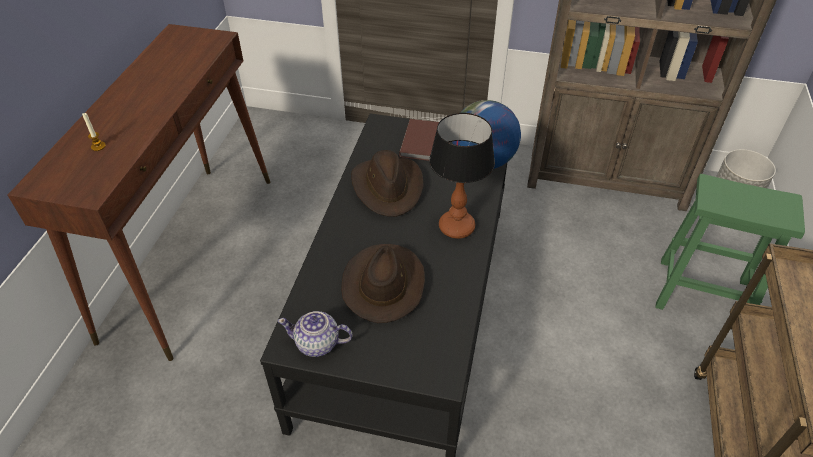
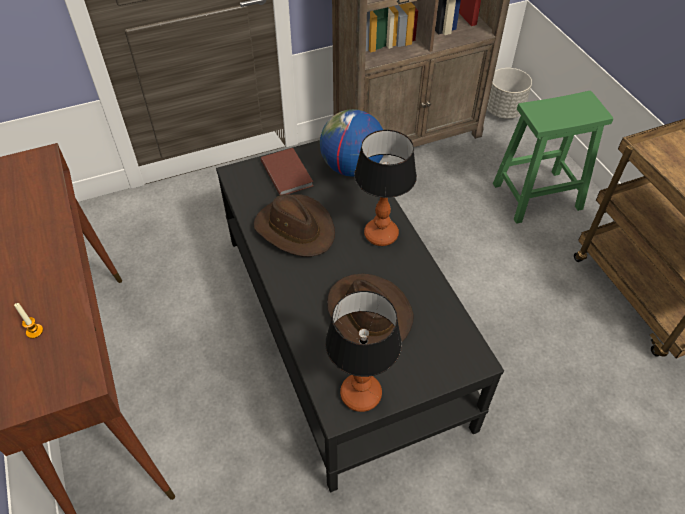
camera: 35 degrees left, 5 degrees up
(318, 344) = (362, 394): teapot -> table lamp

